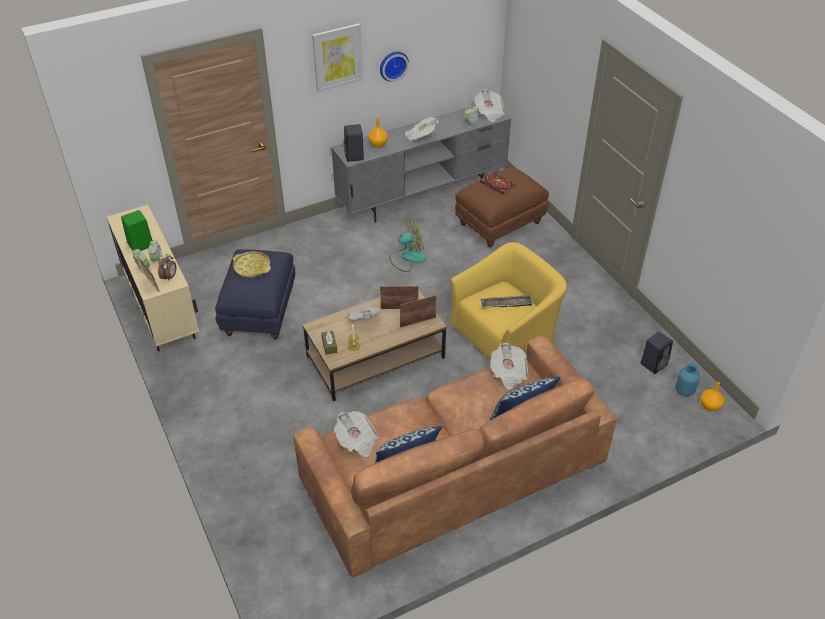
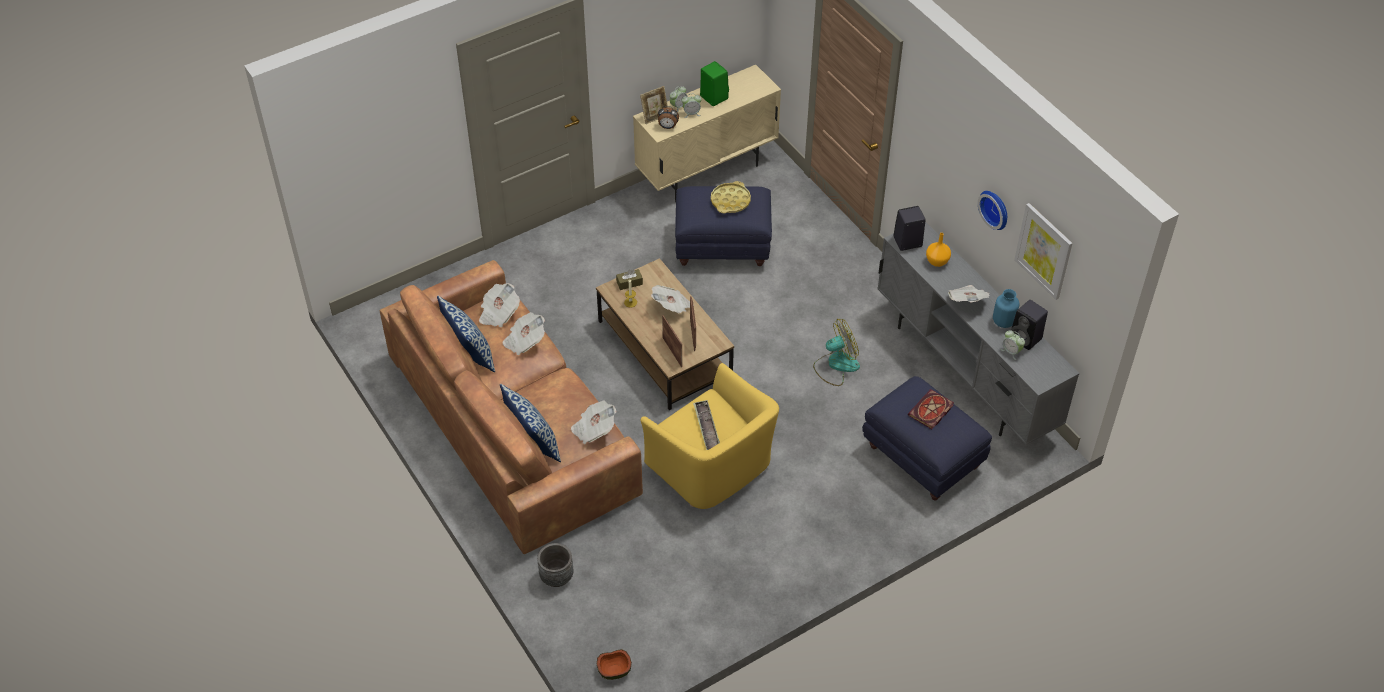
camera: 85 degrees right, 5 degrees up
(337, 57) = (951, 141): picture -> picture (1044, 251)
(407, 257) = (836, 365): fan -> fan turned 90 degrees counterclockwise
(489, 113) = (1044, 370): newspaper -> newspaper (524, 341)
(499, 224) = (921, 456): brown ottoman -> blue ottoman
(623, 441) = (556, 577): none -> grey planter
(654, 363) = (680, 617): black speaker -> black speaker (1026, 338)
(684, 390) = (637, 646): blue vase -> blue vase (1004, 322)
(709, 406) = (614, 670): orange vase -> bowl

